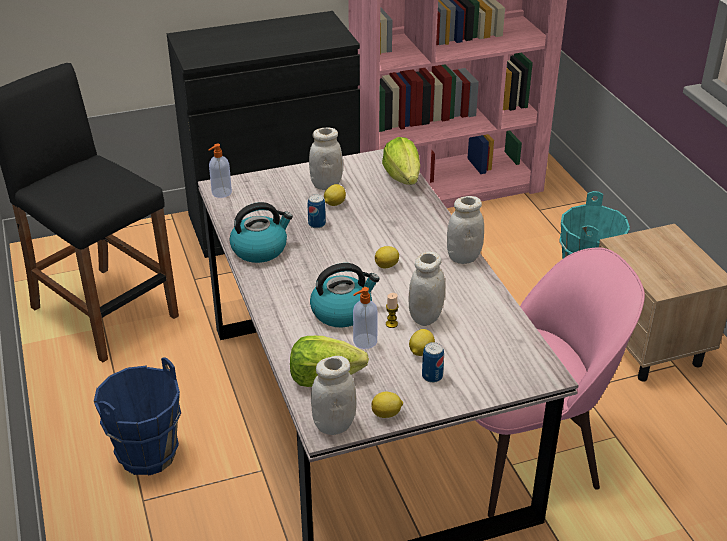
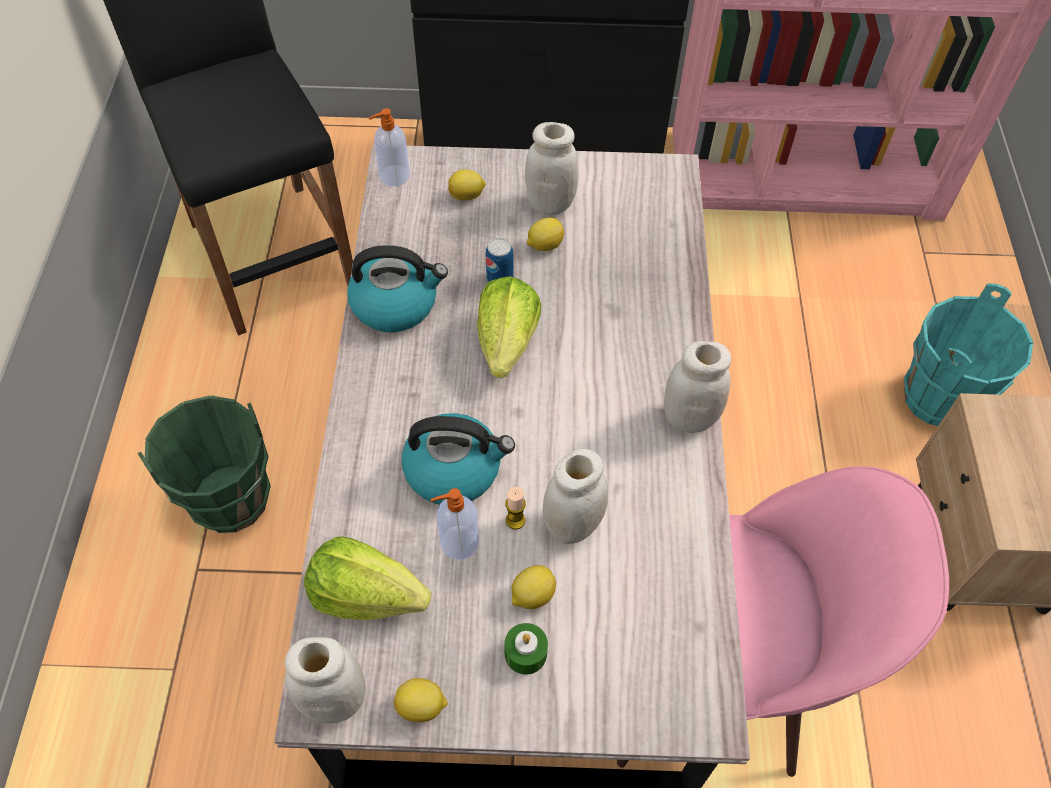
camera: 20 degrees right, 20 degrees up
(147, 455) = (231, 499): blue bucket -> green bucket
(387, 265) = (564, 397): lemon -> lemon (467, 196)
(403, 177) = (672, 221): lettuce -> lettuce (507, 342)
(432, 376) = (525, 653): can -> green candle

